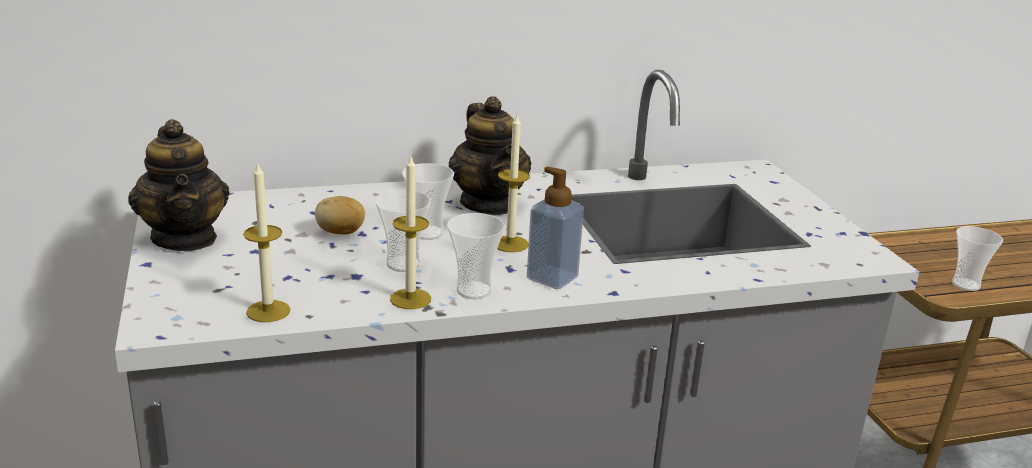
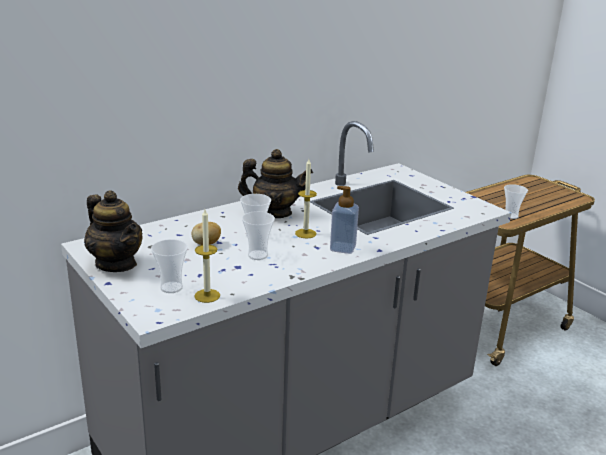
camera: 20 degrees left, 0 degrees up
(410, 299) = (279, 273): candle -> none
(474, 291) = (308, 263): cup -> cup (171, 287)
(489, 204) = (275, 213): teapot -> teapot turned 45 degrees counterclockwise

